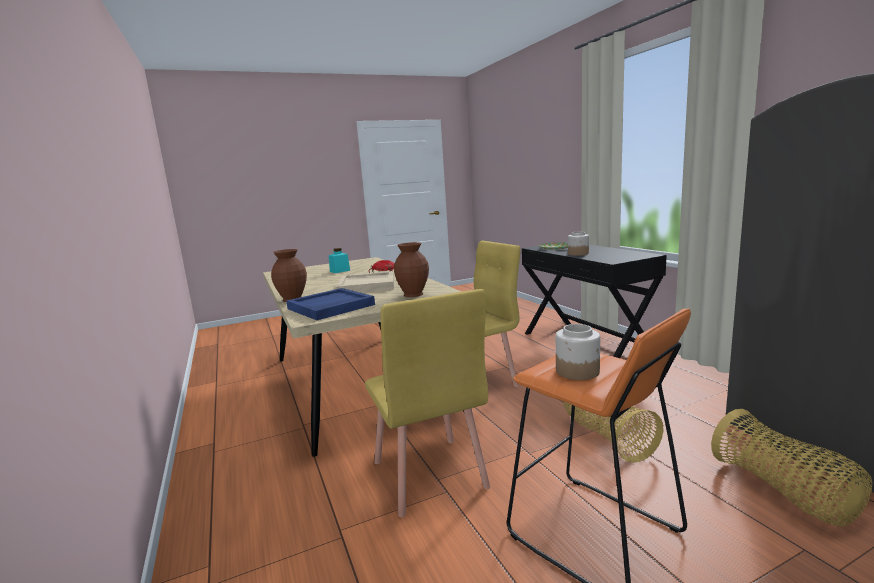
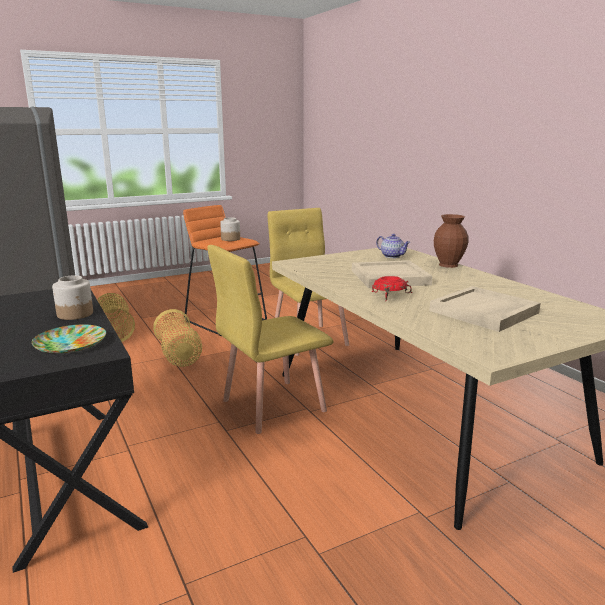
camera: 175 degrees right, 5 degrees up
(330, 307) = (392, 256): blue tray -> teapot
(340, 271) = (484, 312): turquoise jar -> beige tray
(413, 294) = (326, 263): brown vase -> none

